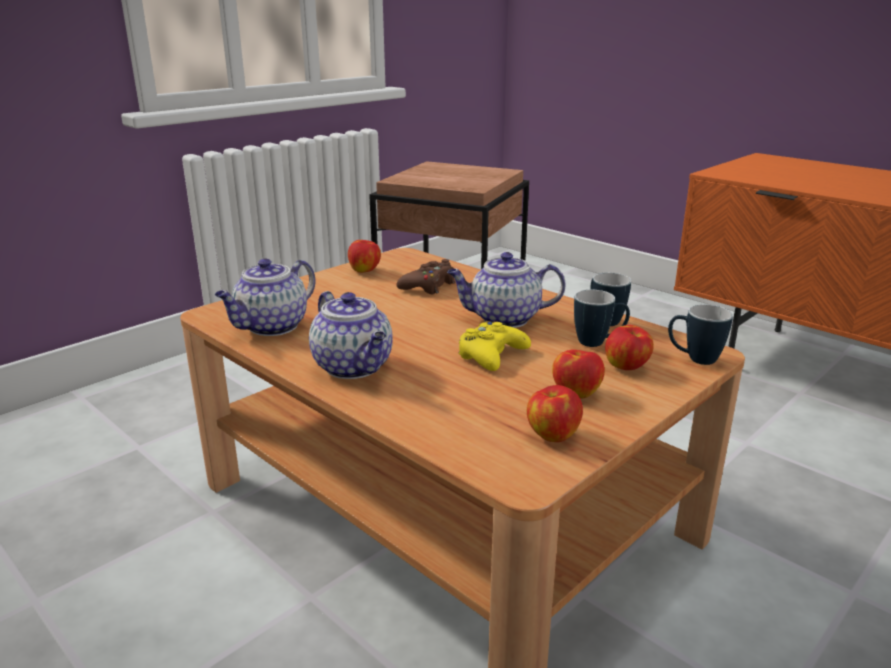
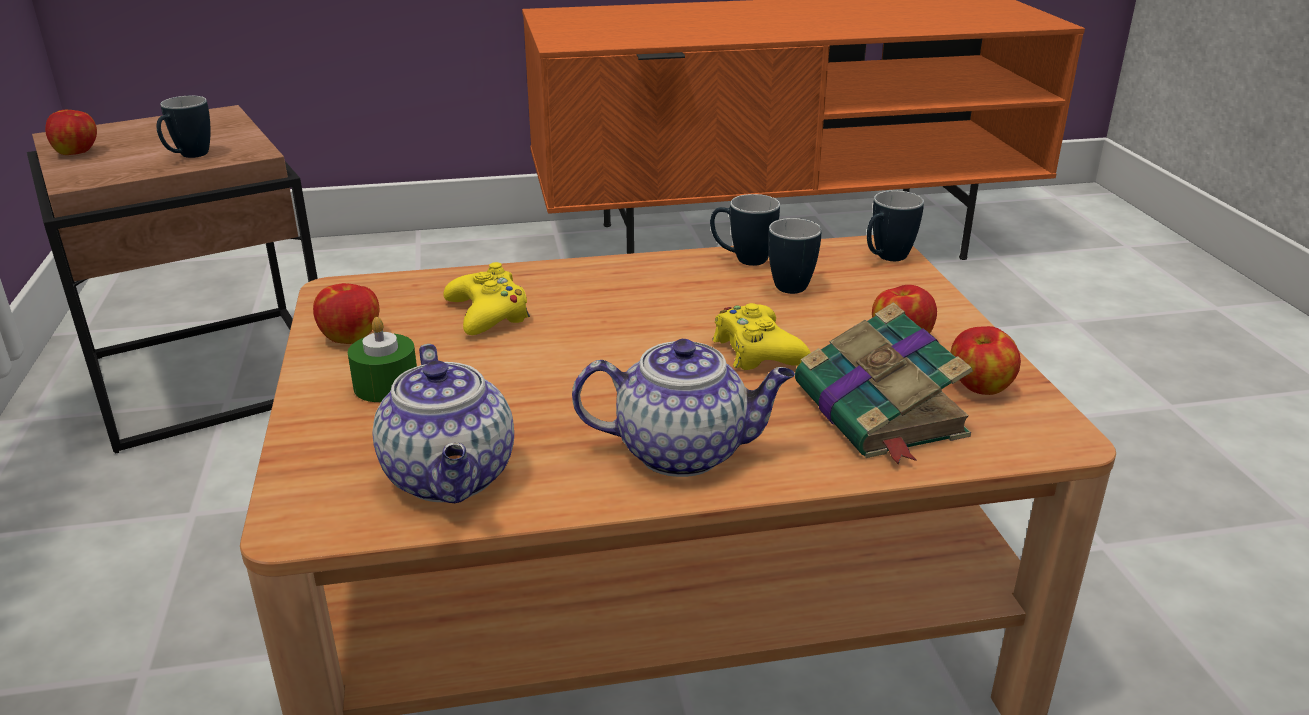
camera: 55 degrees left, 5 degrees up
(333, 290) = (386, 385): none -> green candle
(428, 286) = (488, 314): brown game controller -> yellow game controller
(450, 183) = (188, 157): none -> mug
(469, 409) = (881, 413): none -> book
(503, 319) = (665, 308): teapot -> none
(627, 367) = (869, 294): apple -> apple (77, 153)

